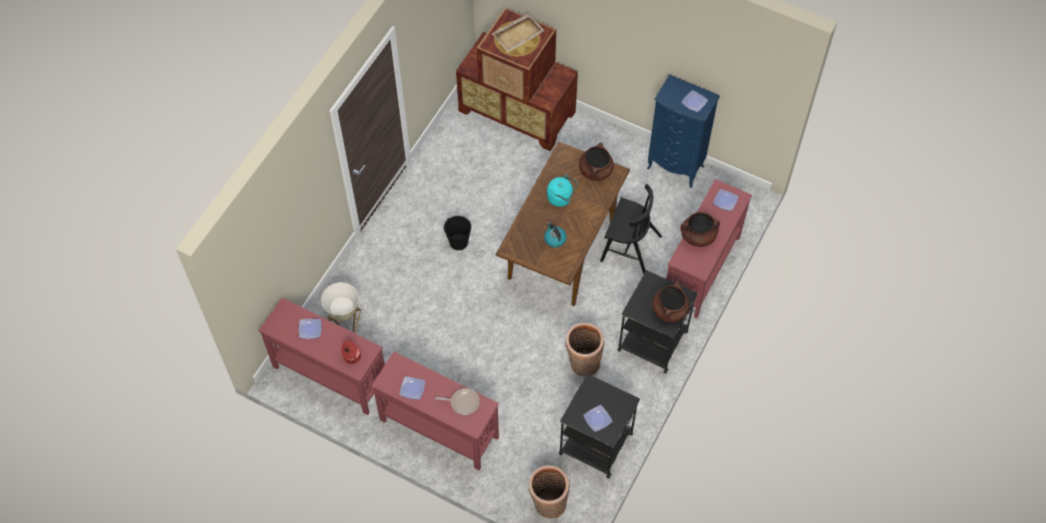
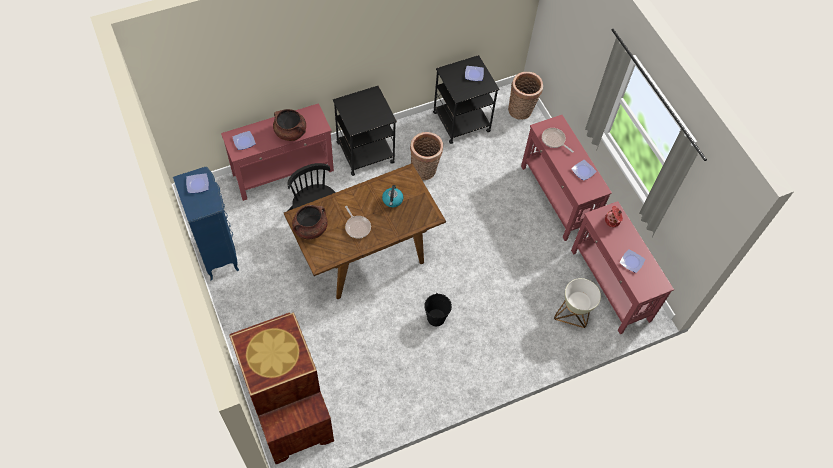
camera: 145 degrees left, 0 degrees up
(518, 33) = (266, 356): beige tray -> none
(561, 198) = (357, 227): turquoise kettle -> frying pan
(669, 310) = (362, 102): brown cooking pot -> none

